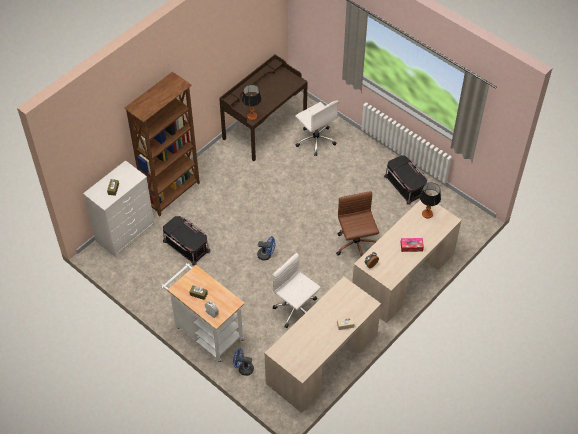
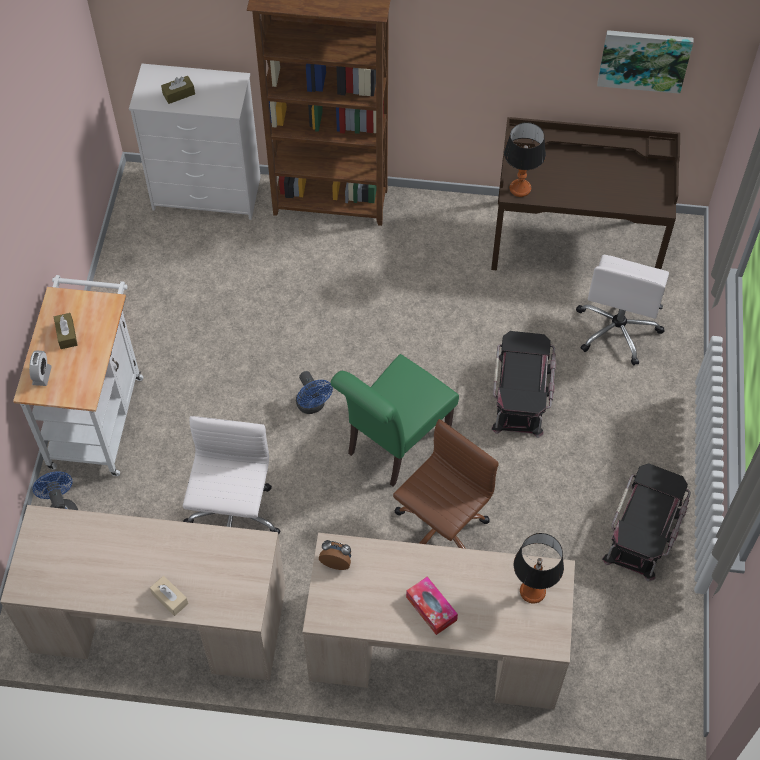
camera: 55 degrees right, 5 degrees up
(187, 245) = (245, 285): black storage box -> black storage box (521, 395)
(256, 34) = (644, 59): none -> picture
(307, 238) = (394, 445): none -> green chair

